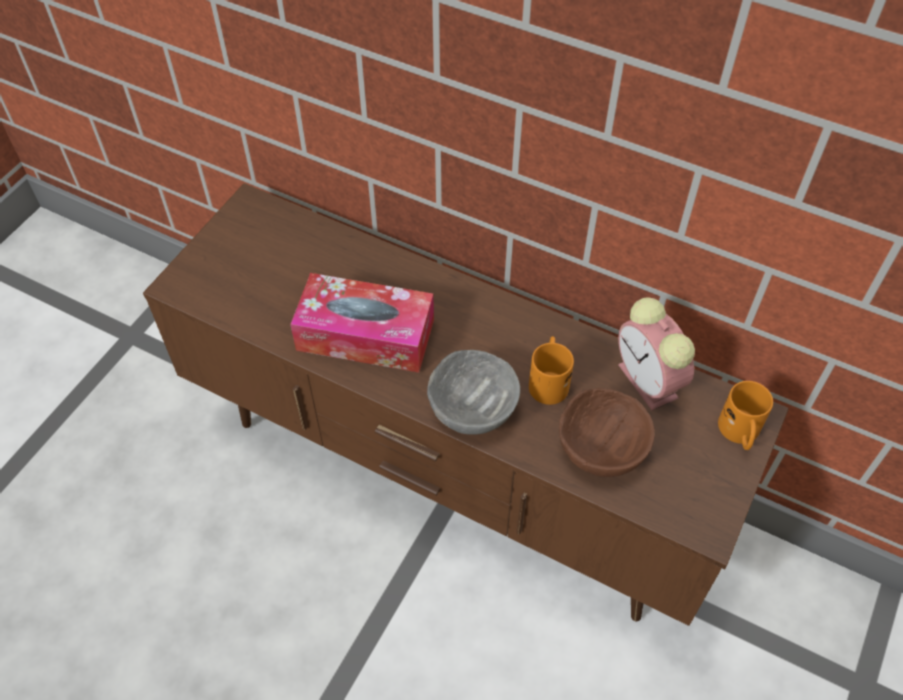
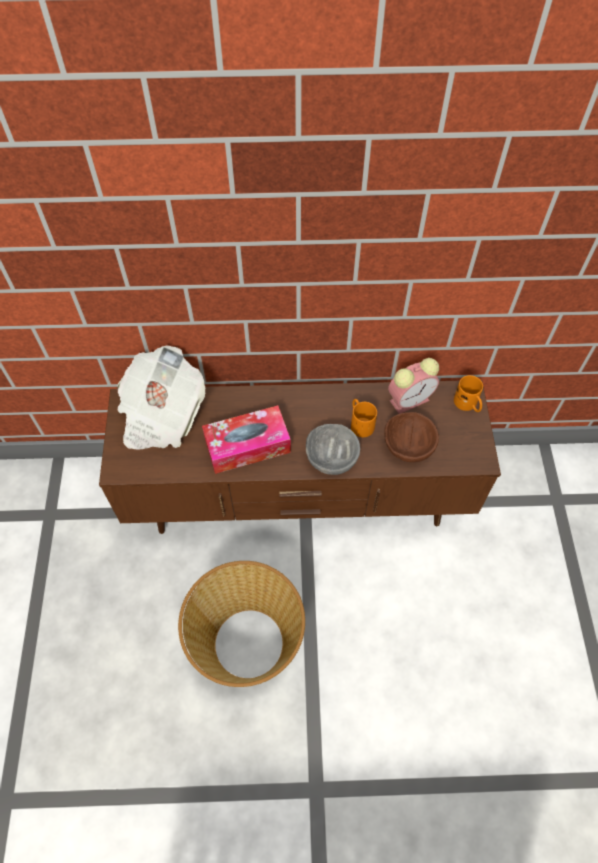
camera: 30 degrees left, 5 degrees up
(255, 634) = (247, 643): none -> basket
(282, 242) = (161, 415): none -> newspaper
(650, 383) = (410, 399): alarm clock -> alarm clock turned 60 degrees counterclockwise

